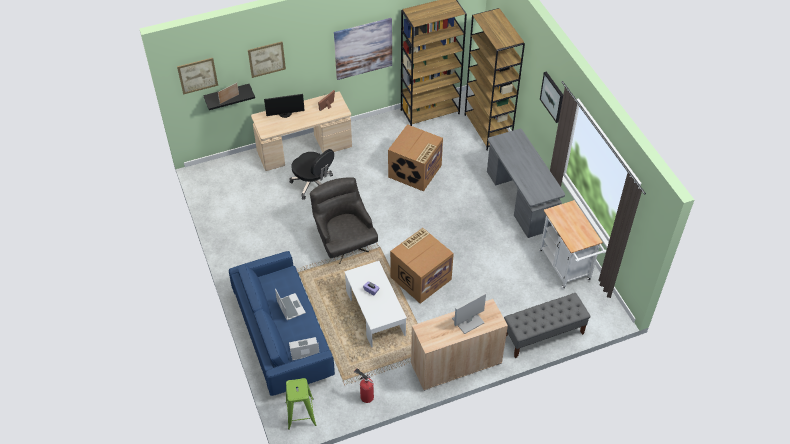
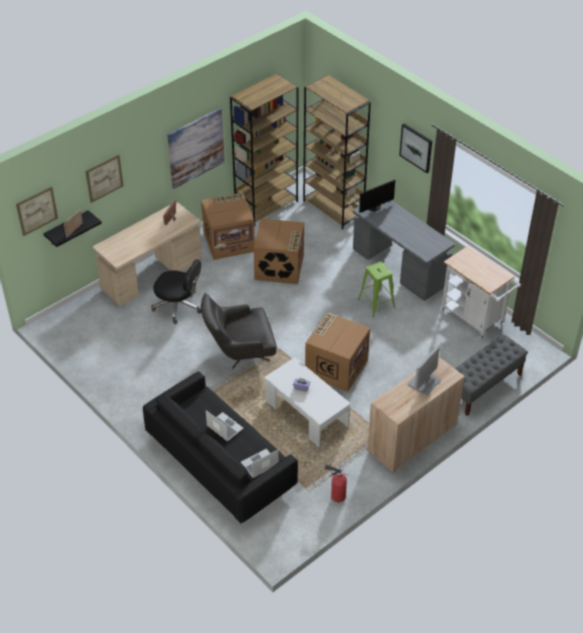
camera: 20 degrees left, 5 degrees down
(283, 336) = (221, 463): blue sofa -> black sofa
(285, 114) = (130, 237): monitor -> monitor (374, 207)
(300, 414) = (277, 533): green stool -> green stool (376, 303)
(344, 241) = (239, 353): grey armchair -> grey armchair turned 60 degrees counterclockwise
(383, 136) = (229, 241): none -> cardboard box

